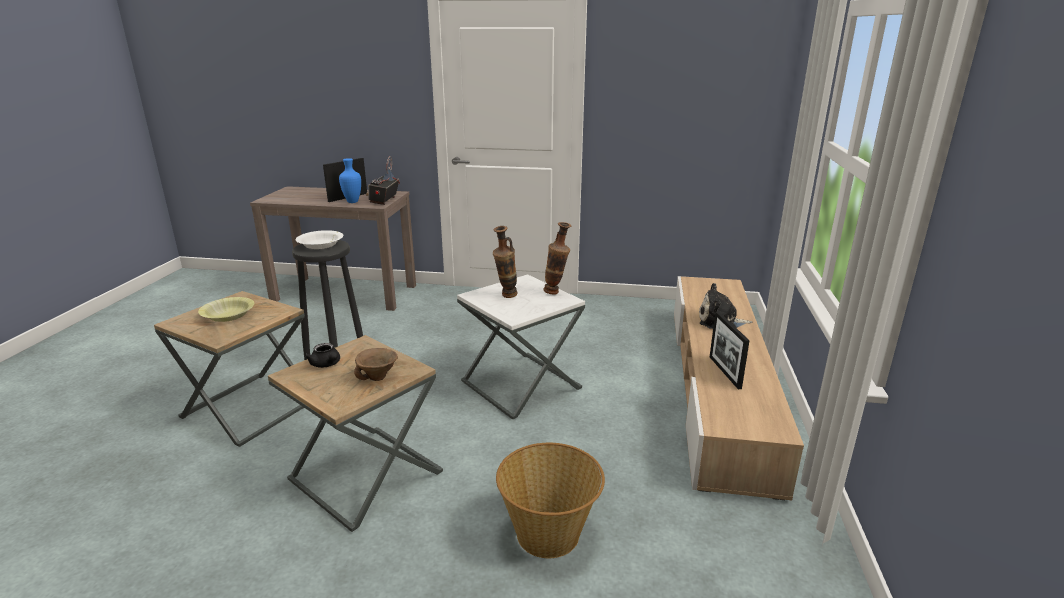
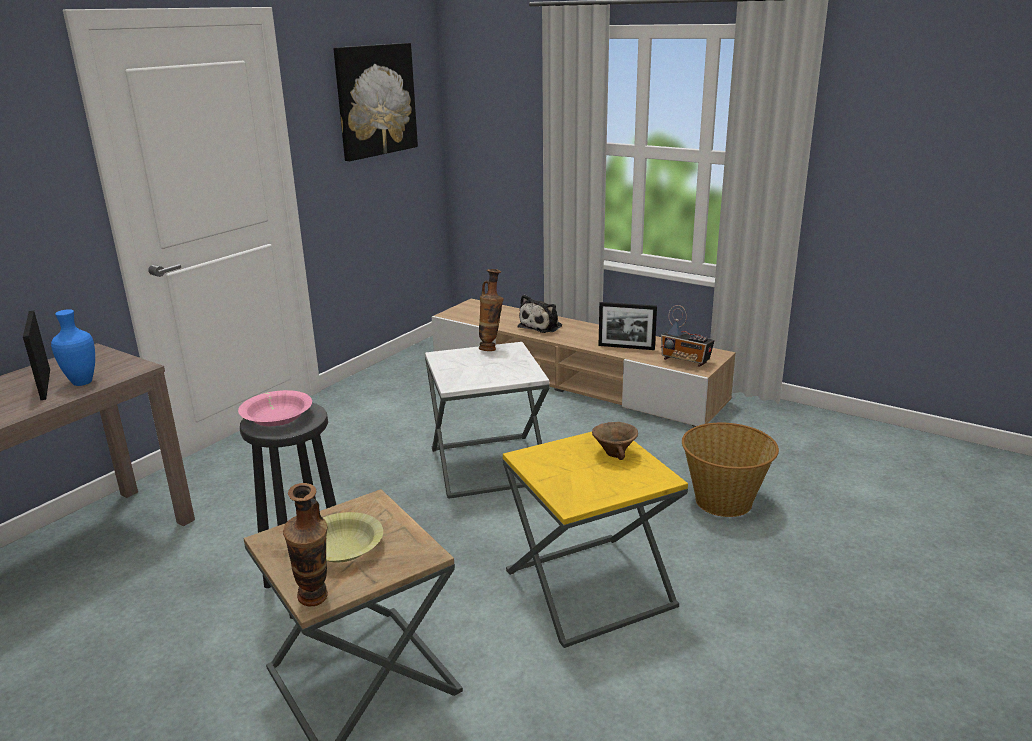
camera: 65 degrees left, 0 degrees up
(321, 245) = (277, 417): white bowl -> pink bowl
(326, 364) = (564, 480): black teapot -> none
(366, 476) = (589, 588): brown side table -> yellow side table
(384, 200) = (120, 362): radio -> radio (686, 361)
(506, 297) = (476, 371): vase -> vase (315, 603)
(691, 72) = (375, 100): none -> picture

